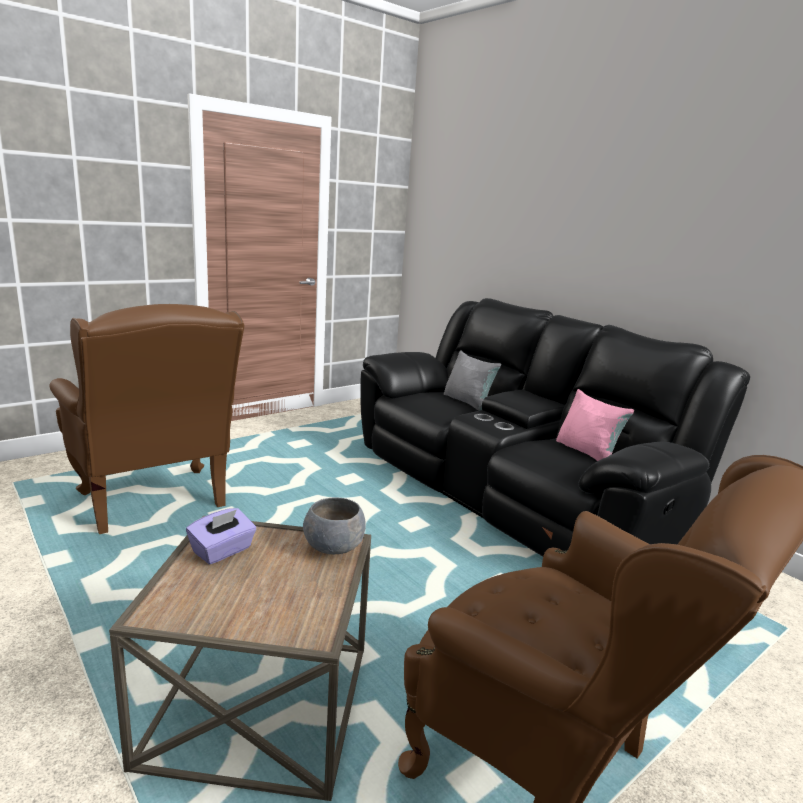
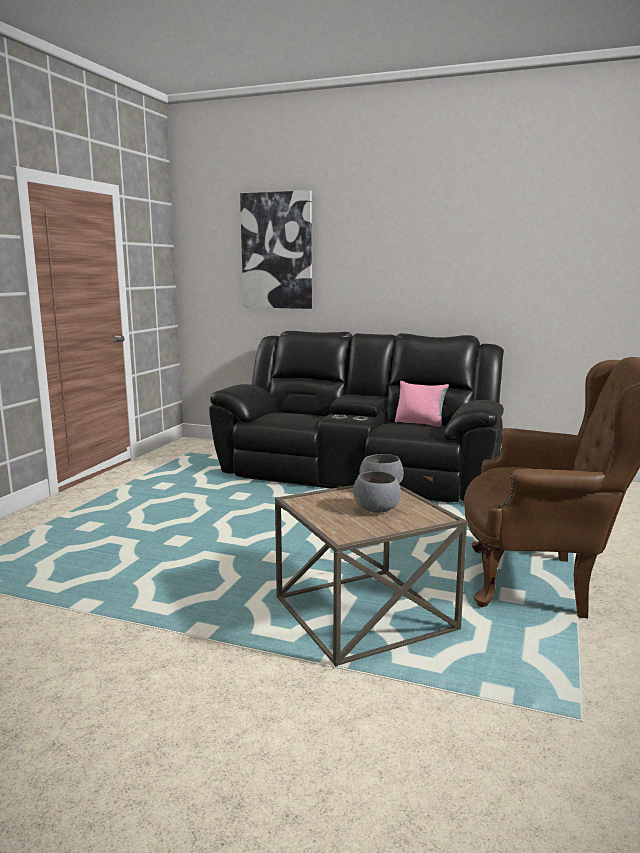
camera: 30 degrees left, 5 degrees down
(158, 507) = (113, 553): brown armchair -> none
(222, 551) = (323, 507): purple tissue box -> none
(269, 582) = (376, 509): none -> grey bowl
(467, 402) = (304, 414): grey pillow -> none
(497, 200) = (277, 251): none -> picture

